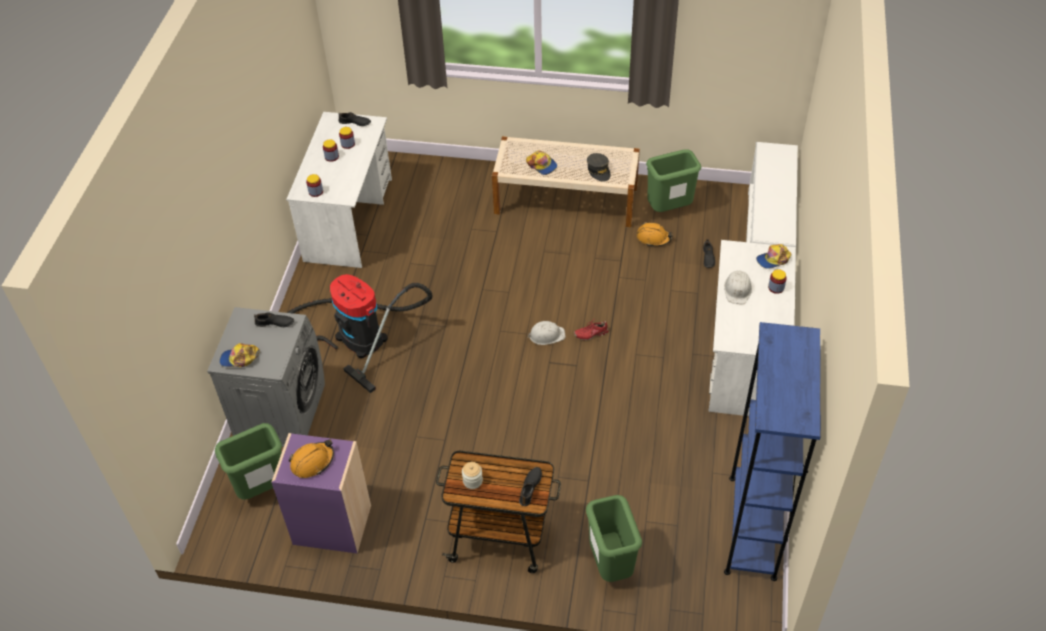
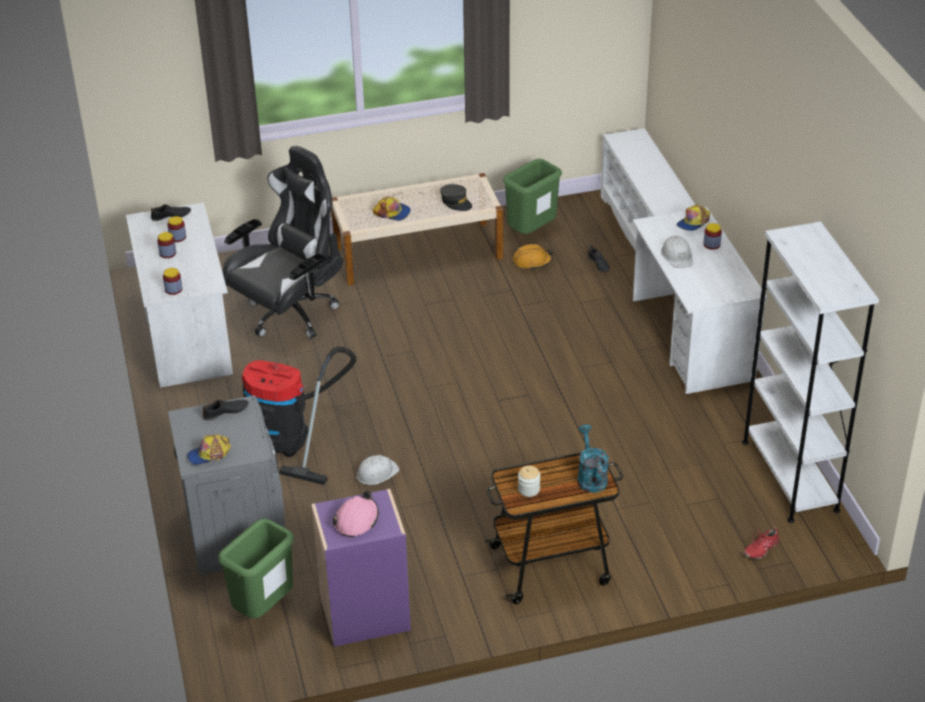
camera: 25 degrees left, 10 degrees down
(312, 462) = (356, 520): orange hard hat -> pink hard hat
(432, 228) = (288, 317): none -> black office chair
(530, 488) = (590, 477): black shoe -> turquoise watering can
(546, 335) = (479, 377): white hard hat -> white hard hat (376, 473)
(591, 333) = (524, 362): red shoe -> red shoe (761, 548)
(610, 564) = (676, 552): green trash can -> none
(752, 526) = (789, 476): blue bookcase -> white bookcase

